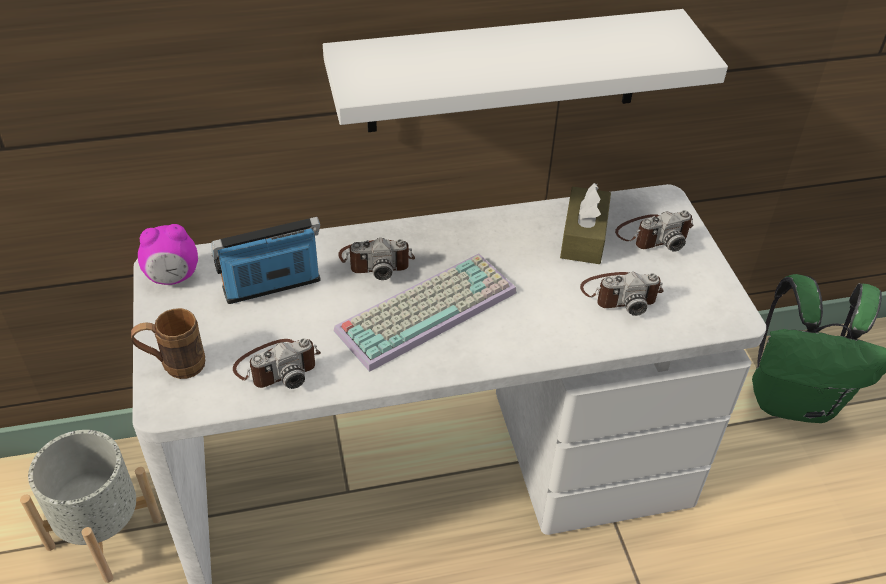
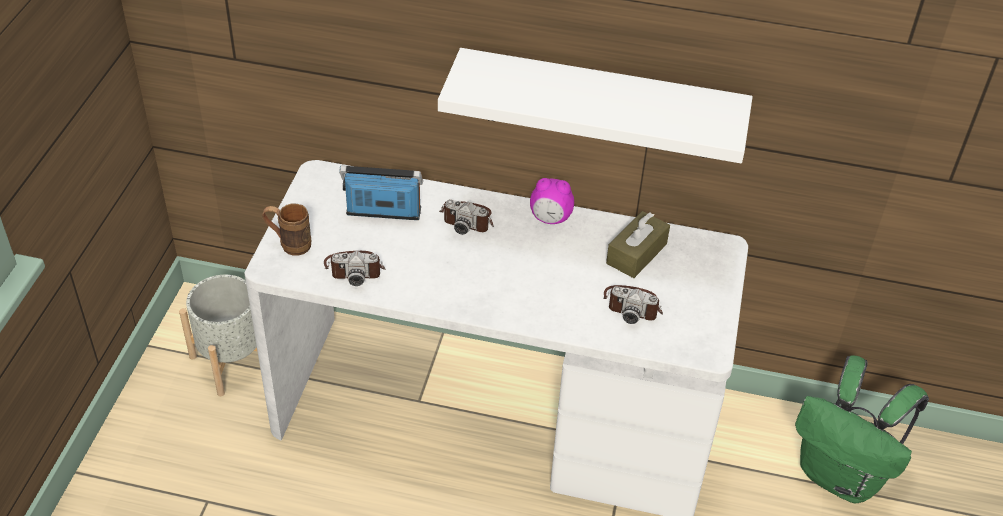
camera: 25 degrees right, 0 degrees up
(173, 277) = (320, 184): alarm clock -> alarm clock (550, 219)
(427, 308) = (481, 265): keyboard -> none
(653, 235) = (693, 271): camera -> none

